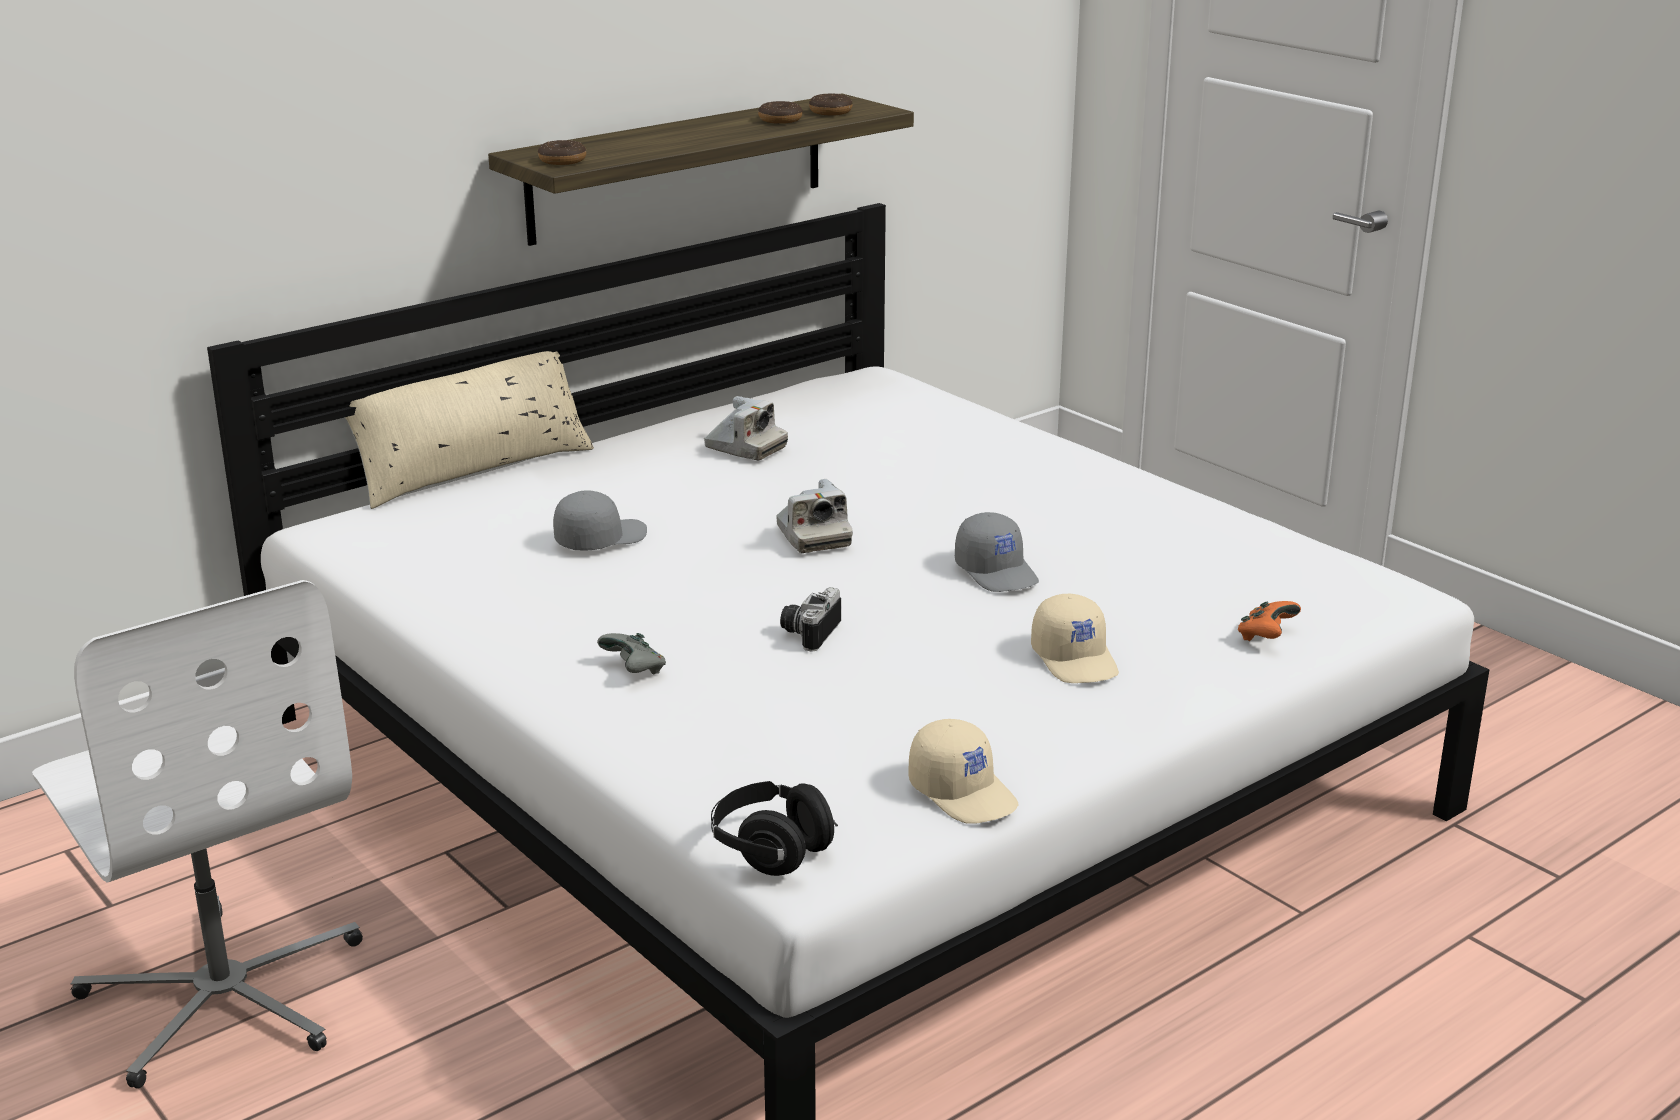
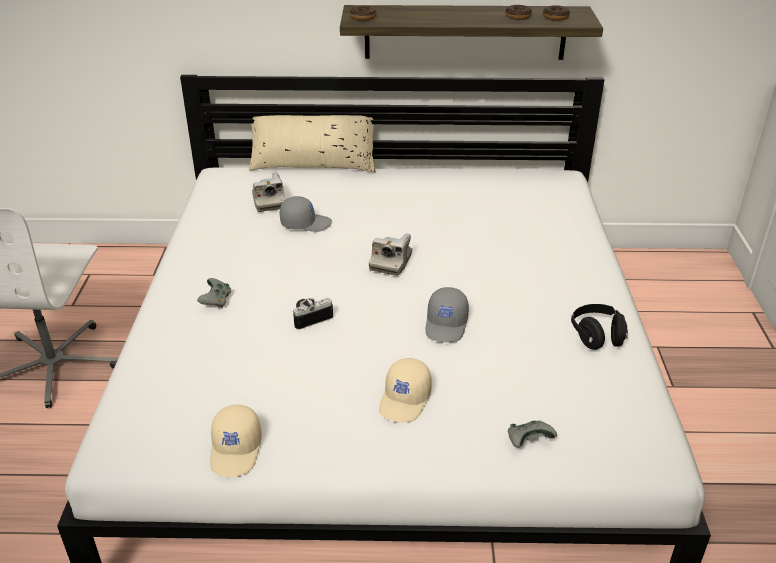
camera: 40 degrees right, 10 degrees up
(745, 448) = (438, 197): camera -> camera (268, 202)
(771, 850) = (118, 431): black headphones -> black headphones (597, 336)
(1266, 636) = (528, 441): orange game controller -> grey game controller

